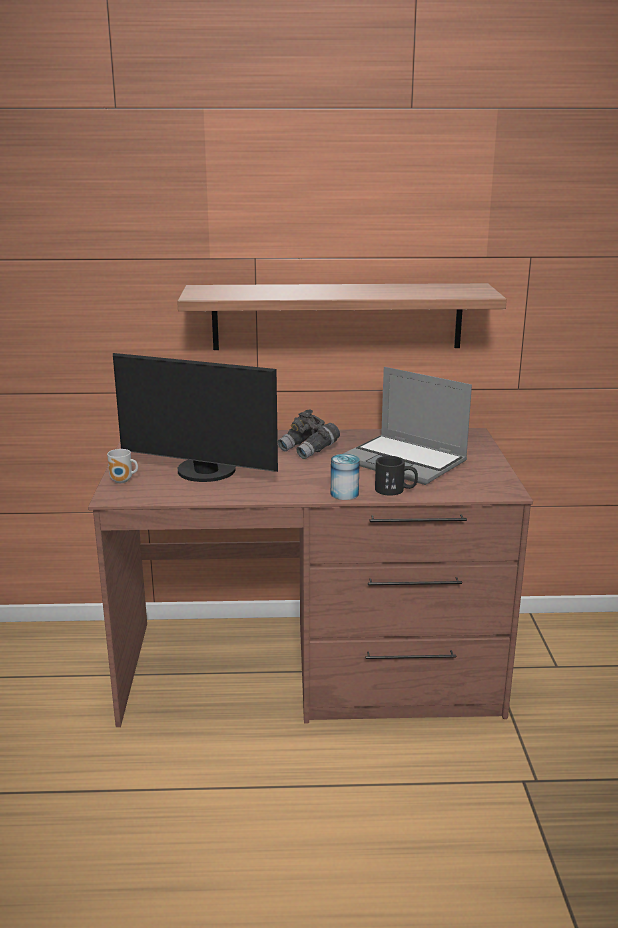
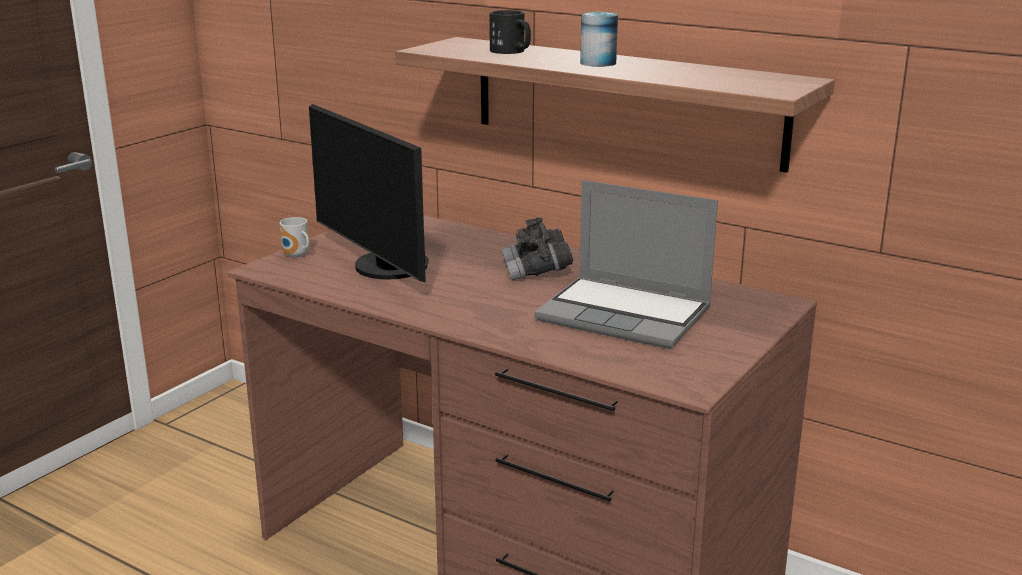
camera: 35 degrees right, 0 degrees up
(344, 494) = (486, 331): can -> can (598, 63)
(395, 490) = (552, 344): black mug -> black mug (512, 52)
(406, 462) = (626, 315): laptop -> laptop turned 45 degrees counterclockwise

